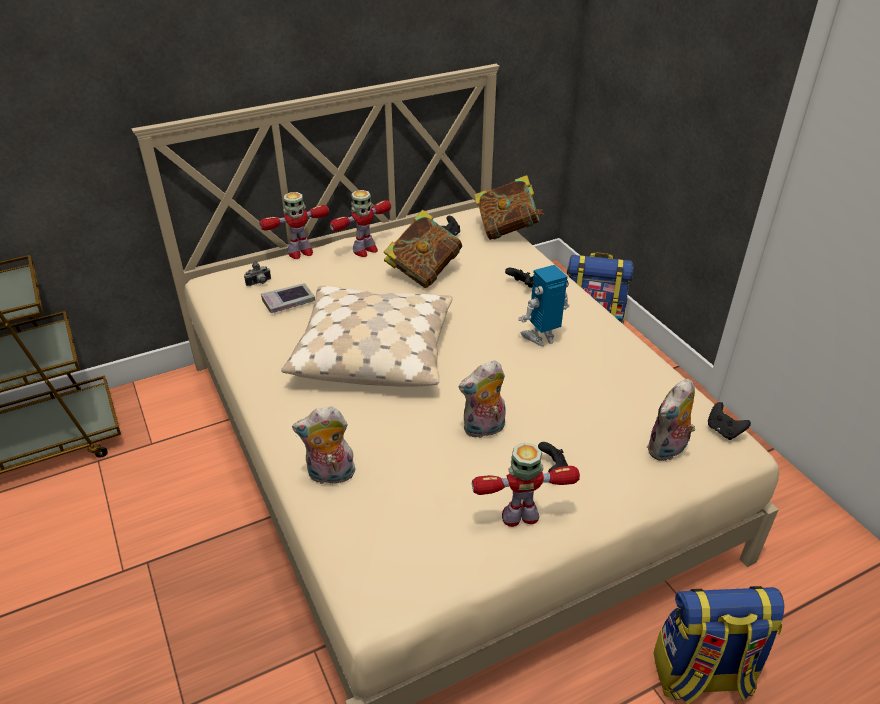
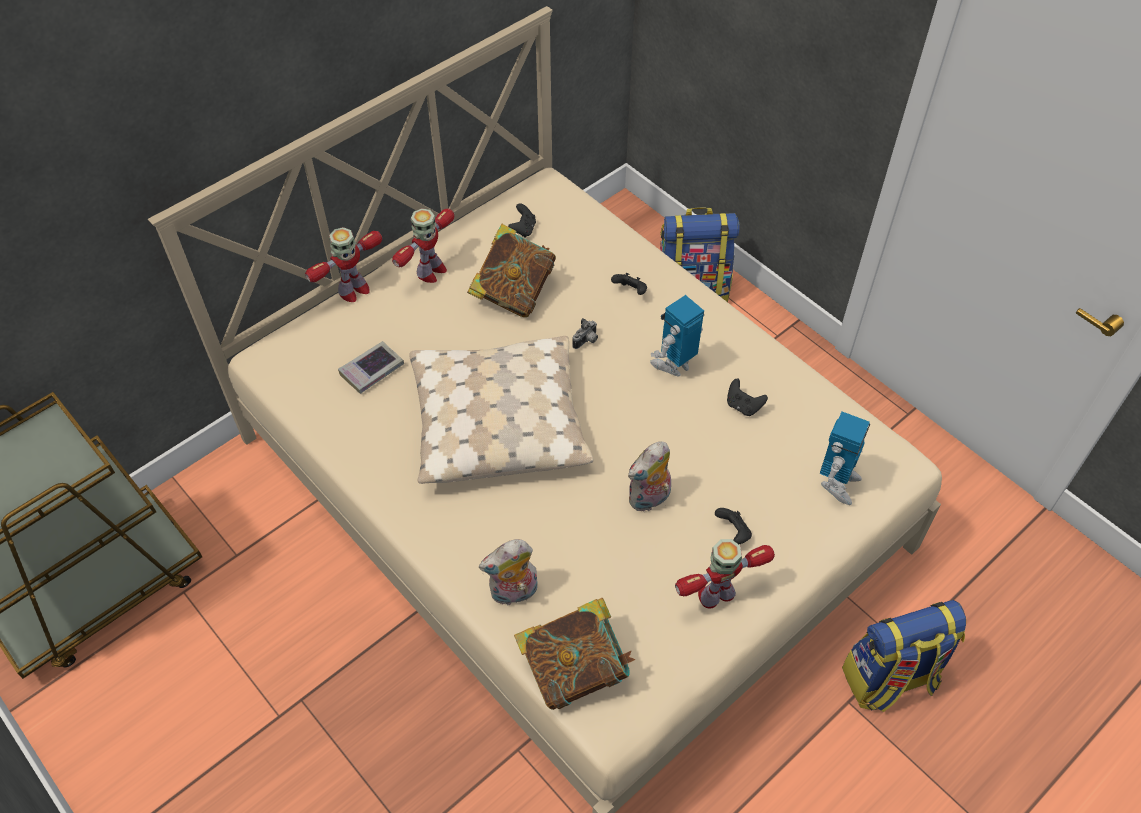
camera: 15 degrees left, 15 degrees up
(259, 283) = (325, 349): camera -> camera (586, 341)
(507, 230) = (589, 207): book -> book (575, 668)
(667, 450) = (837, 484): plush toy -> toy robot
(723, 431) = (885, 446): black game controller -> black game controller (743, 406)

